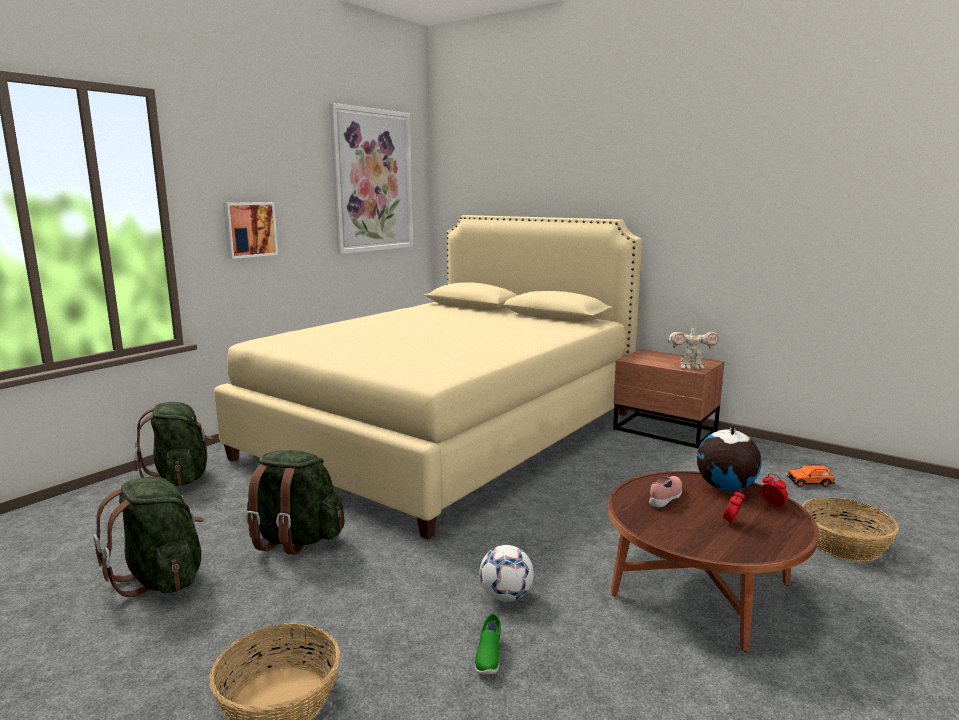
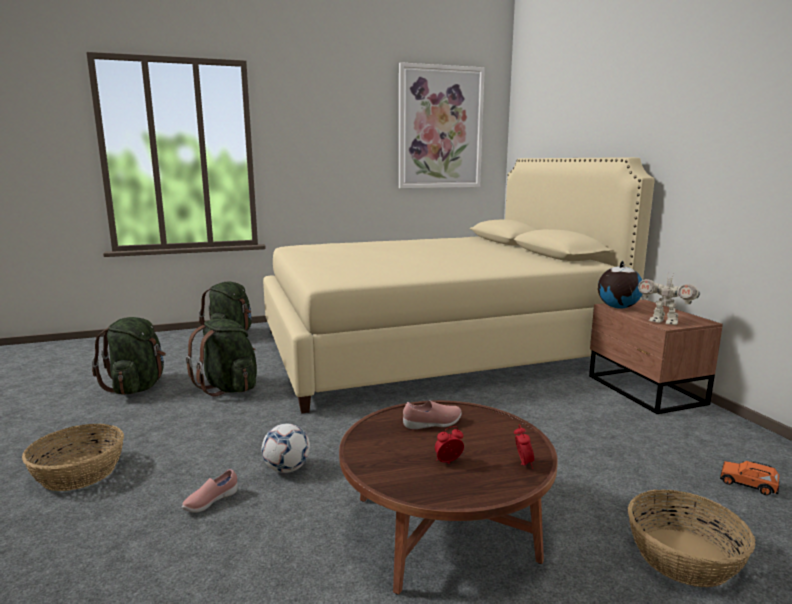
camera: 35 degrees right, 0 degrees up
(249, 229) = (317, 164): picture -> none
(488, 657) = (210, 502): green shoe -> pink shoe
(725, 488) = (508, 434): globe -> globe (617, 307)

